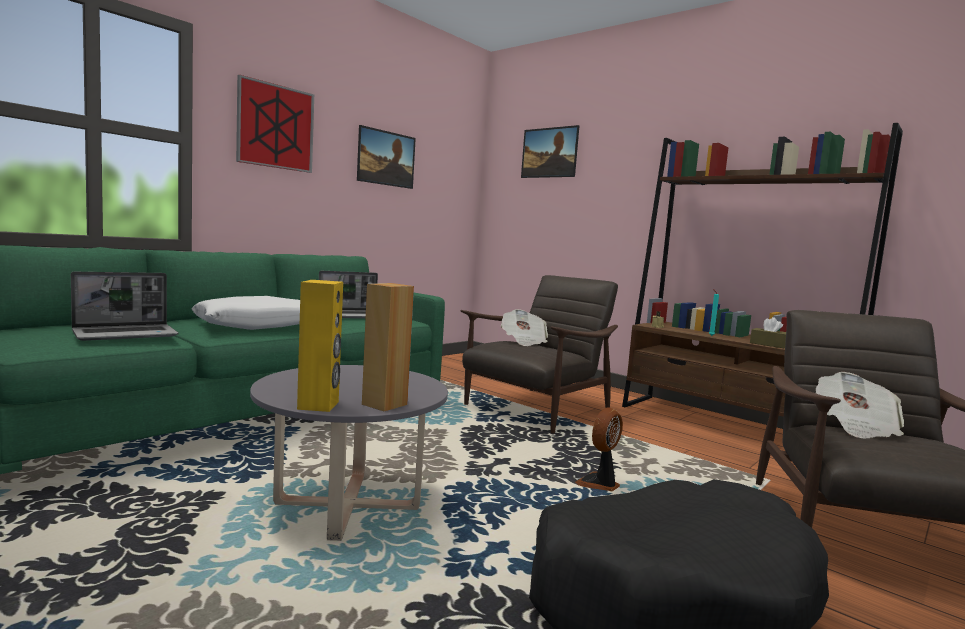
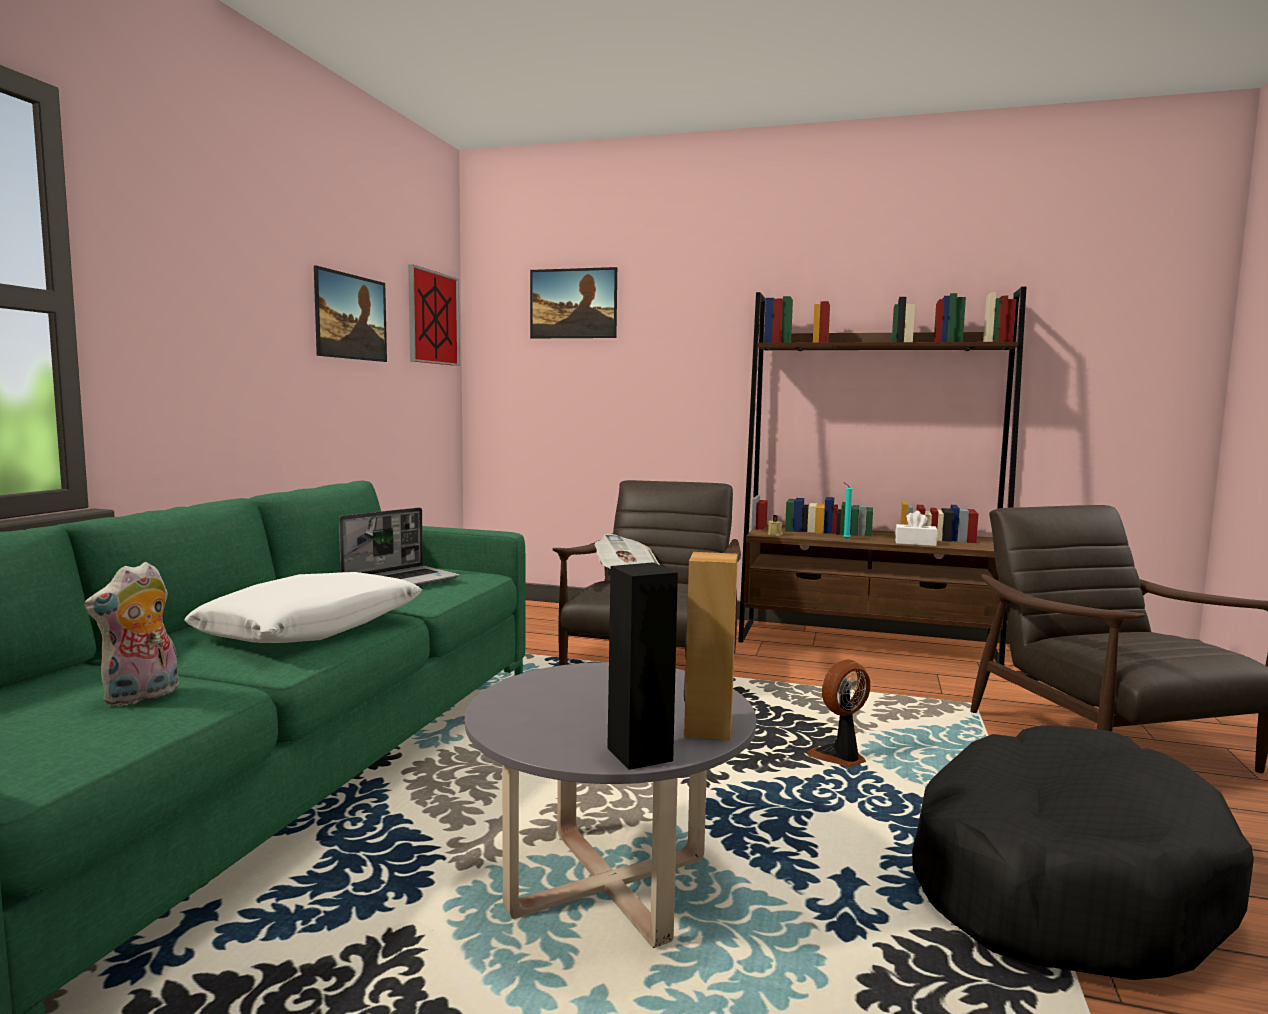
camera: 25 degrees left, 0 degrees up
(127, 334) = (141, 697): laptop -> plush toy
(275, 126) = (200, 273): picture -> picture (433, 318)
(319, 405) = (640, 754): yellow speaker -> black speaker
(599, 484) = (840, 757): fan -> fan turned 45 degrees clockwise
(769, 345) = (915, 543): brown tissue box -> white tissue box
(855, 427) = (1097, 633): newspaper -> none

